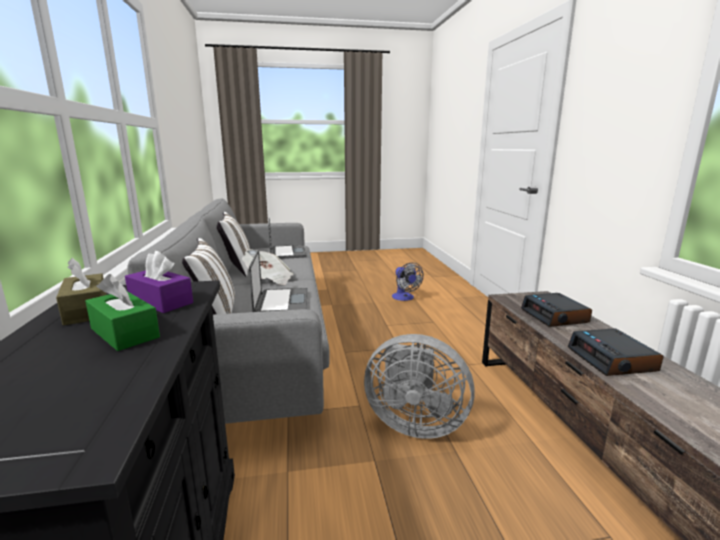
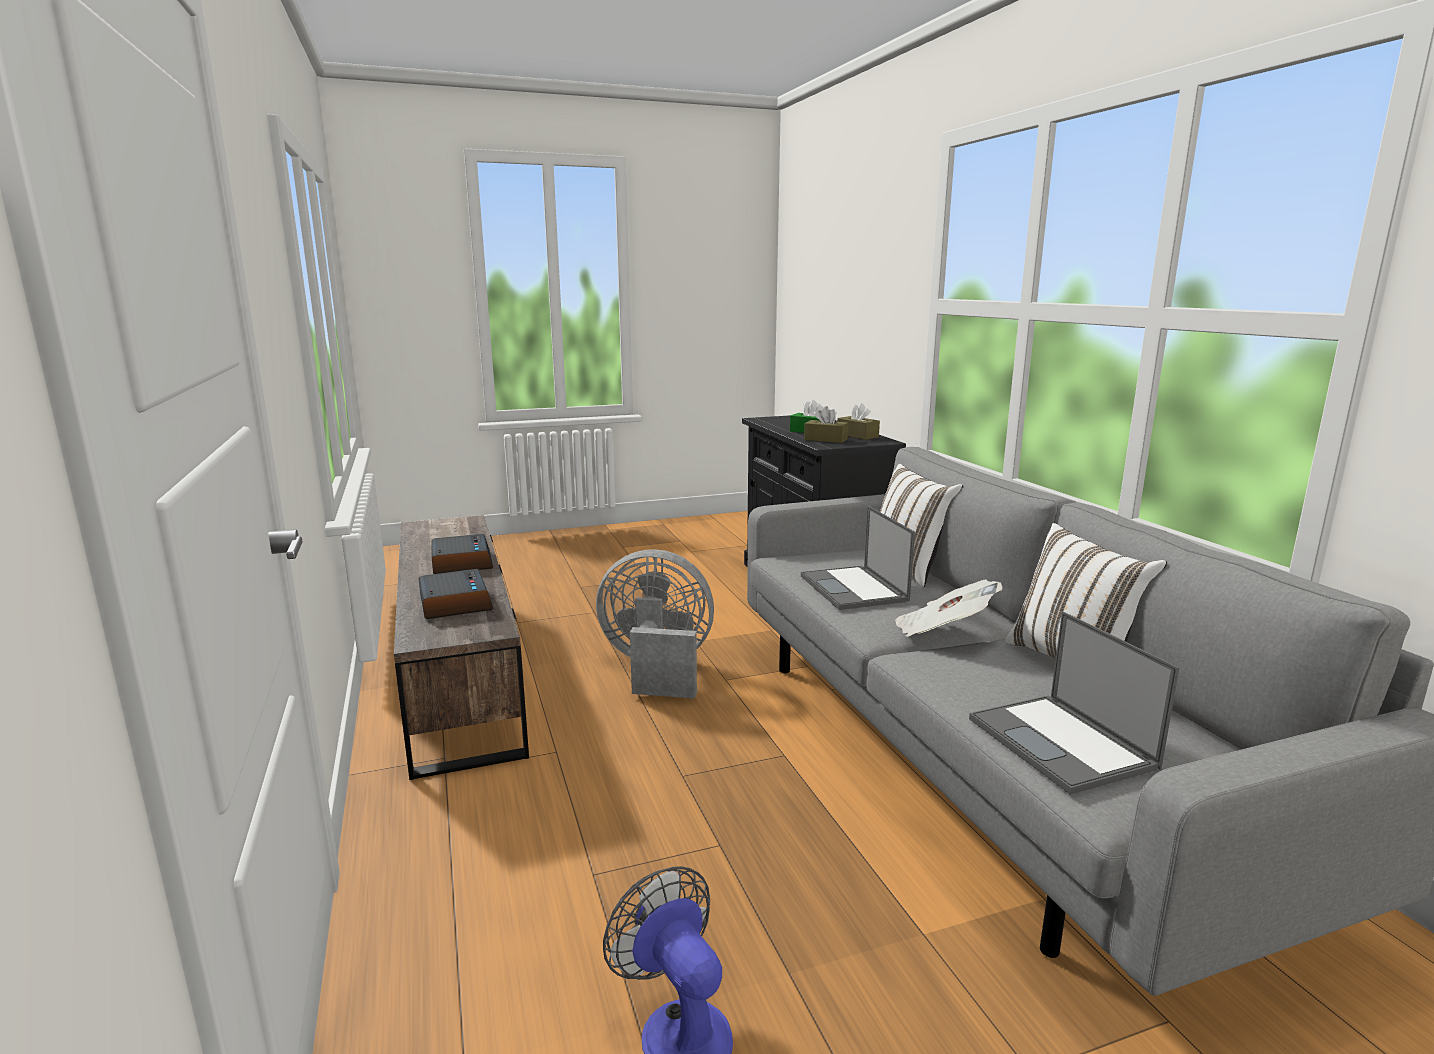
camera: 170 degrees right, 0 degrees up
(161, 301) = (825, 439): purple tissue box -> brown tissue box

